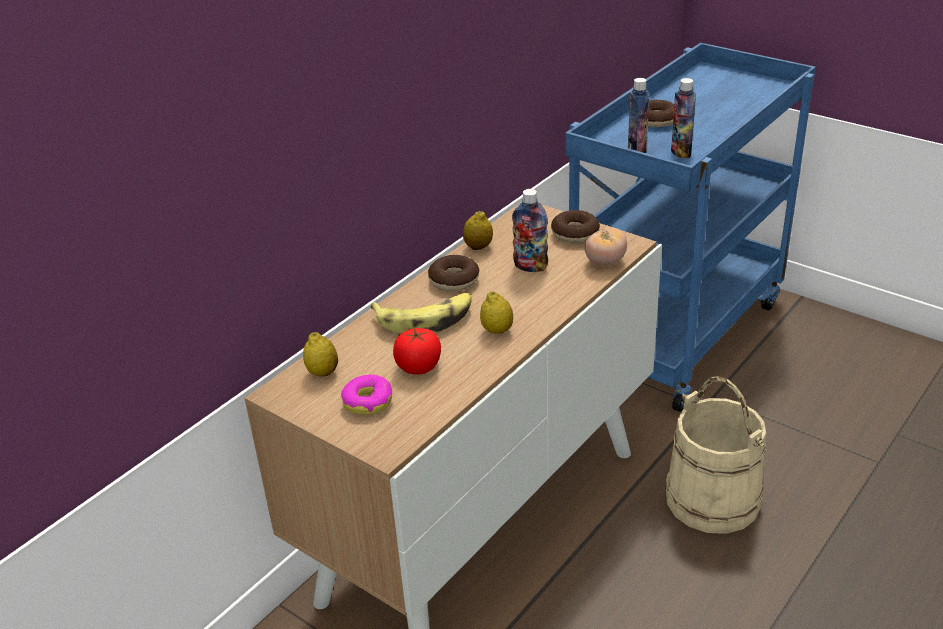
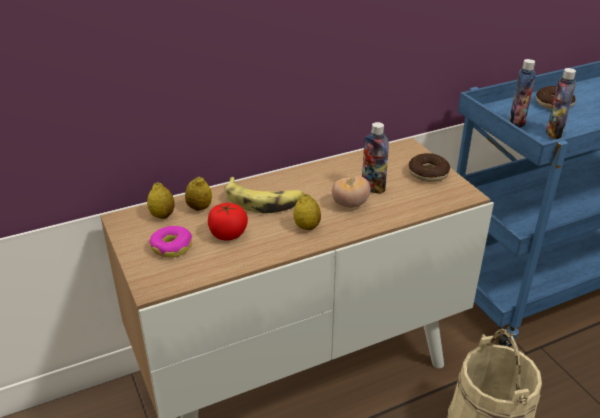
camera: 25 degrees right, 0 degrees up
(454, 280) = (308, 180): donut -> none
(478, 247) = (347, 161): lemon -> lemon (199, 208)
(605, 262) = (434, 202): tomato -> tomato (350, 204)

